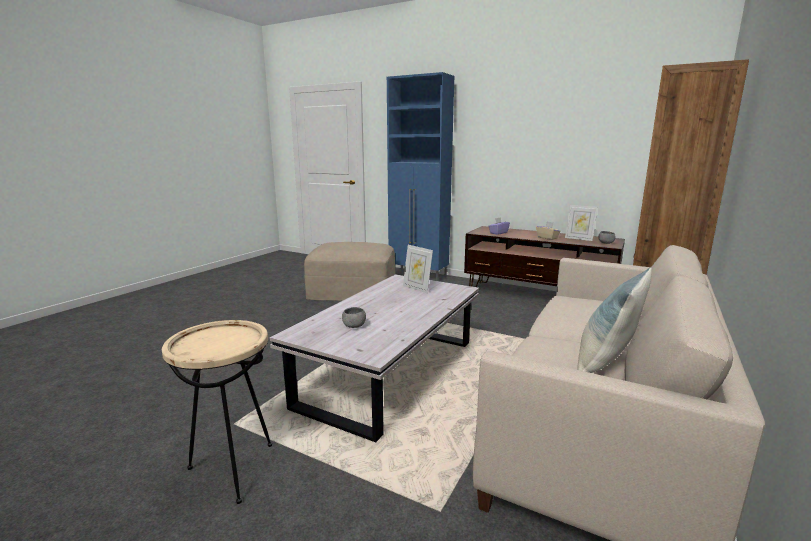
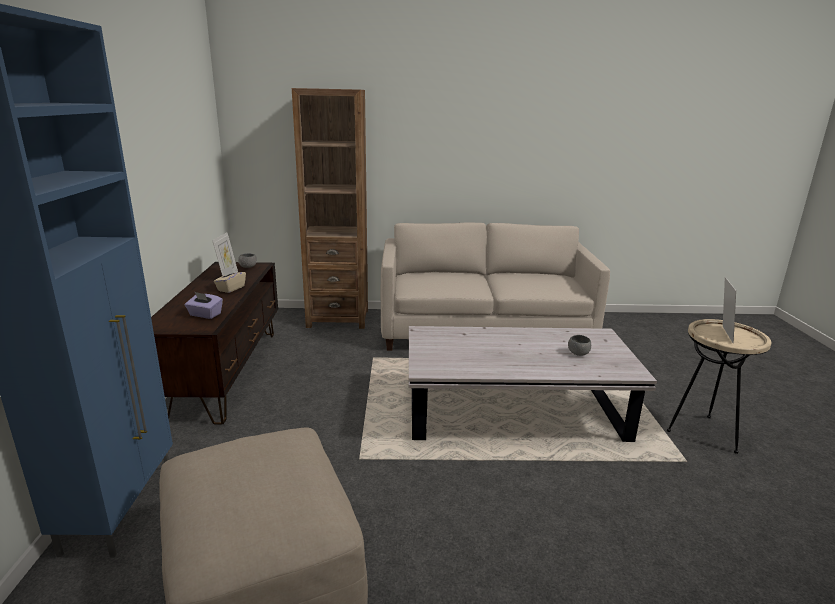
camera: 120 degrees left, 5 degrees up
(417, 288) = (449, 351): picture frame -> picture frame (723, 334)
(606, 363) = (521, 276): pillow -> none

